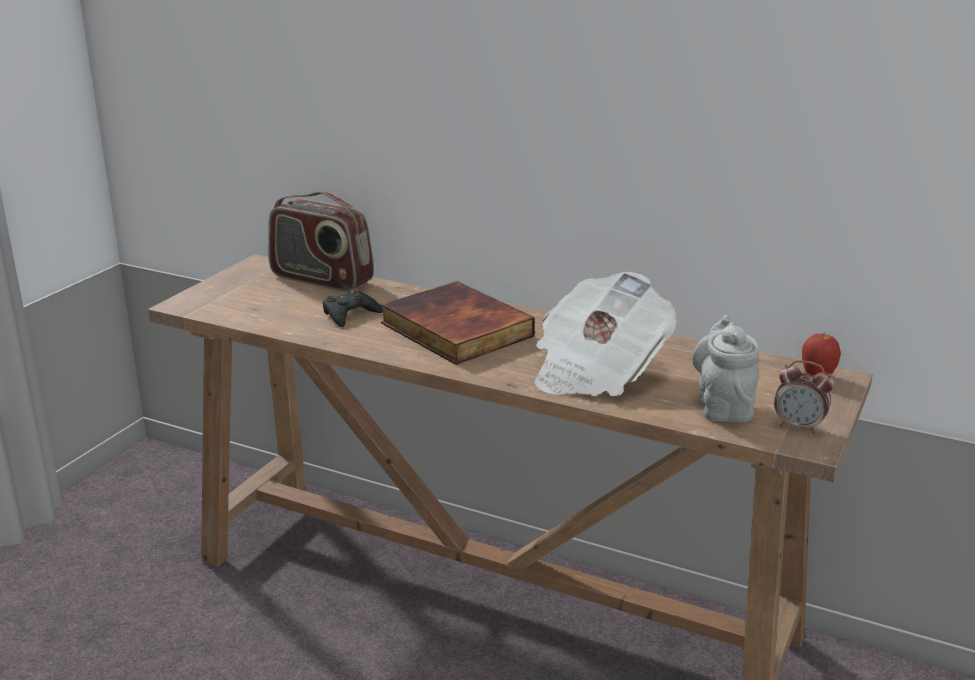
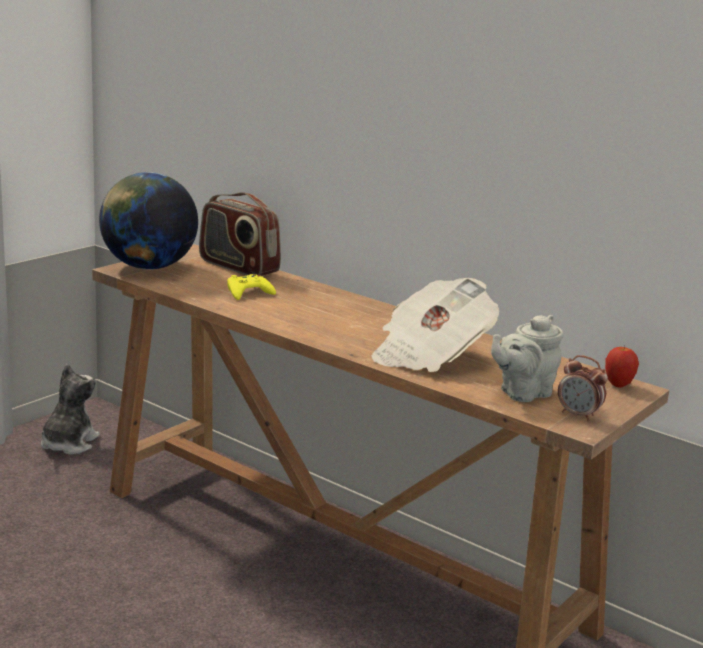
camera: 10 degrees right, 5 degrees down
(131, 505) = (68, 444): none -> plush toy
(215, 295) = (148, 267): none -> globe
(350, 314) = (248, 292): black game controller -> yellow game controller
(453, 330) = (327, 313): book -> none
(723, 406) = (522, 393): grey teapot -> grey teapot turned 135 degrees counterclockwise

